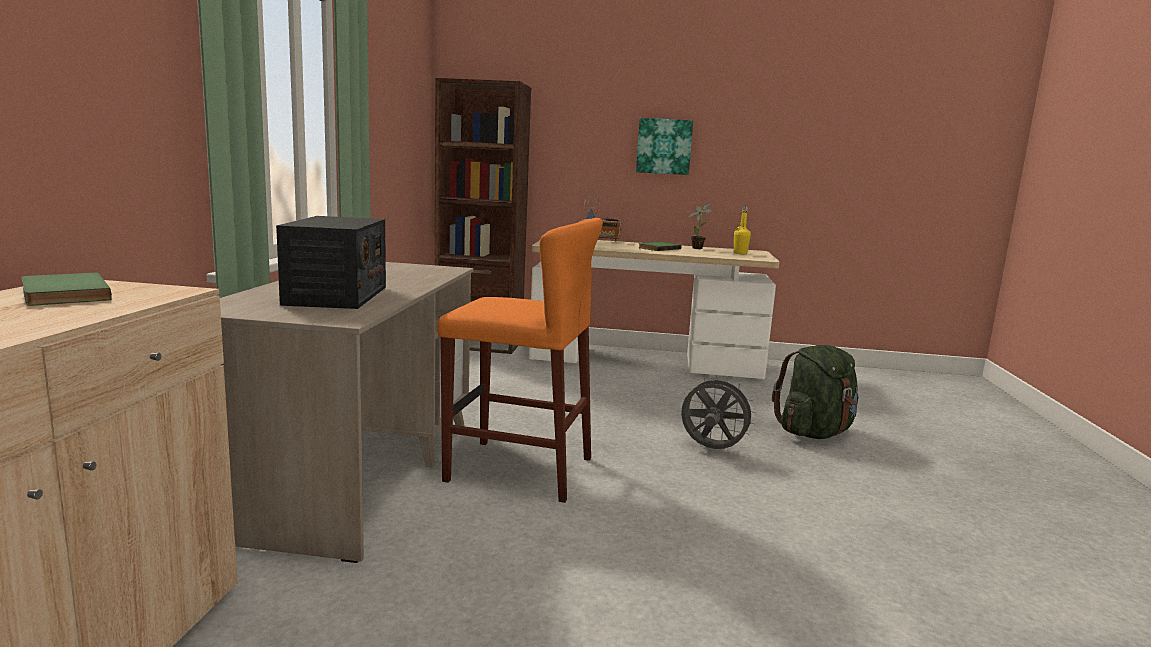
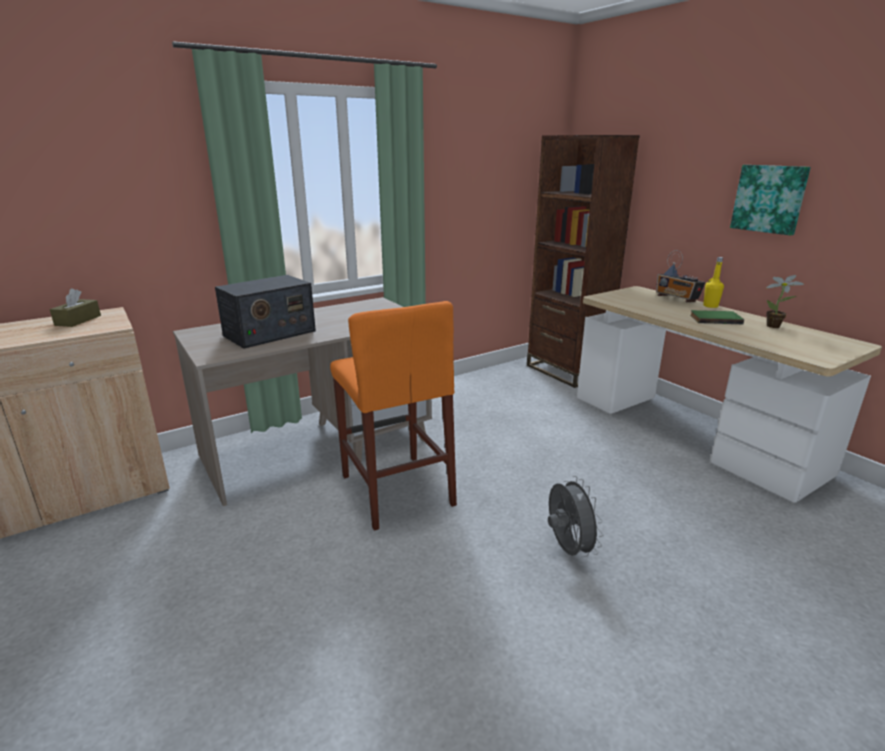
camera: 50 degrees right, 10 degrees up
(61, 294) = (78, 320): green book -> brown tissue box
(740, 253) = (812, 344): yellow bottle -> yellow bottle (710, 306)
(814, 433) = (723, 591): green backpack -> none

